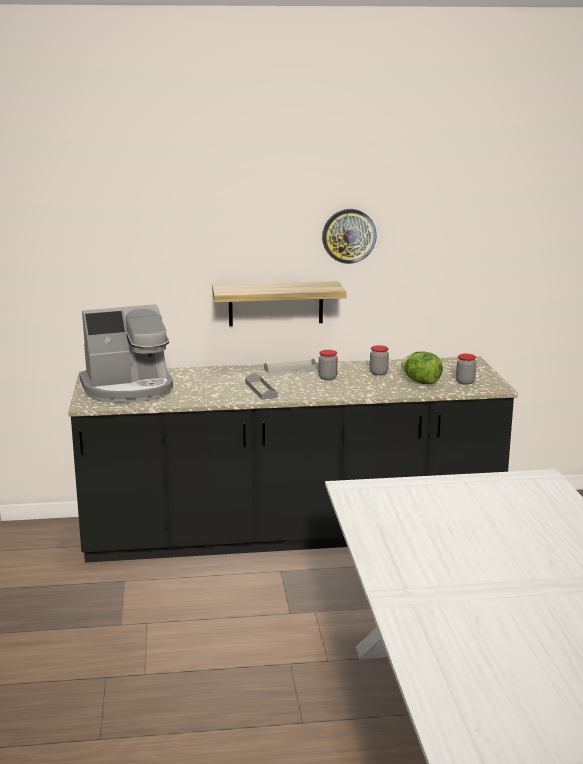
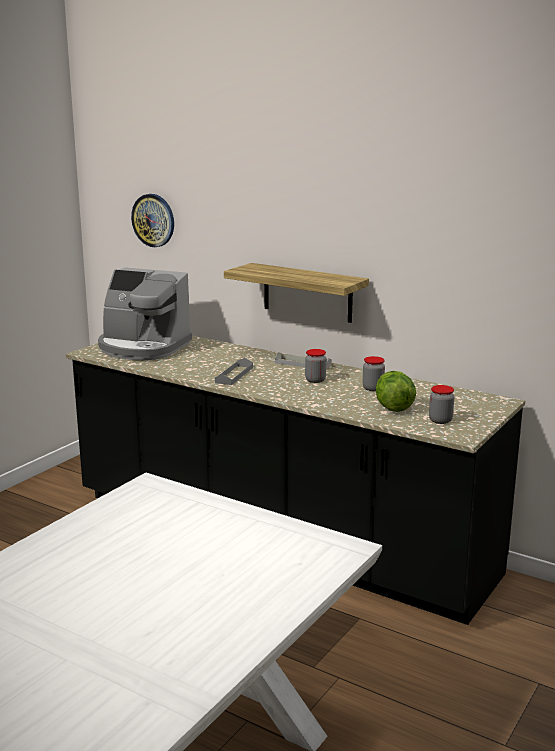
camera: 40 degrees right, 0 degrees up
(349, 236) = (380, 228): wall clock -> wall clock (153, 220)

